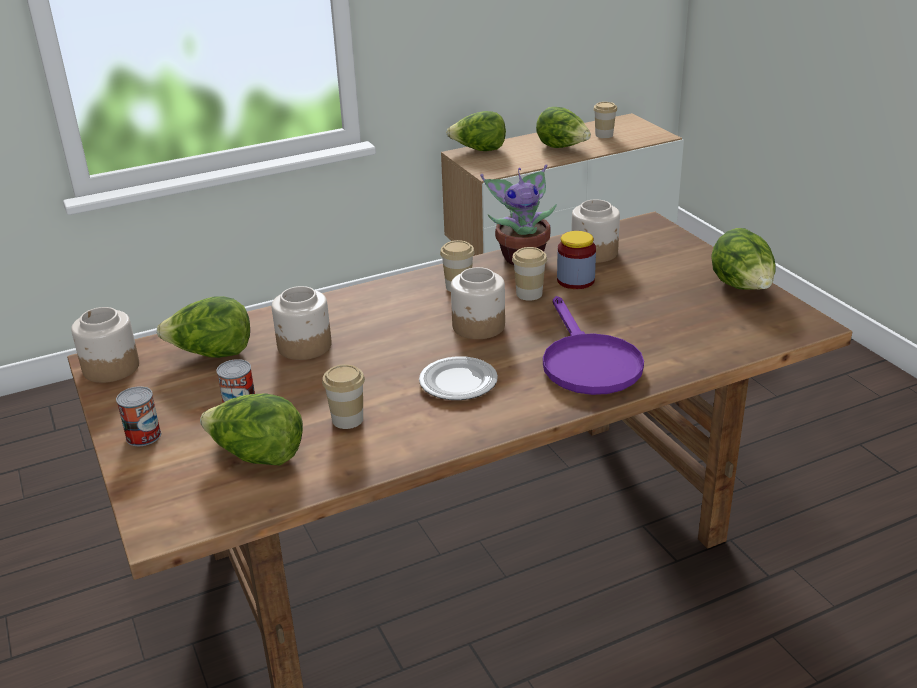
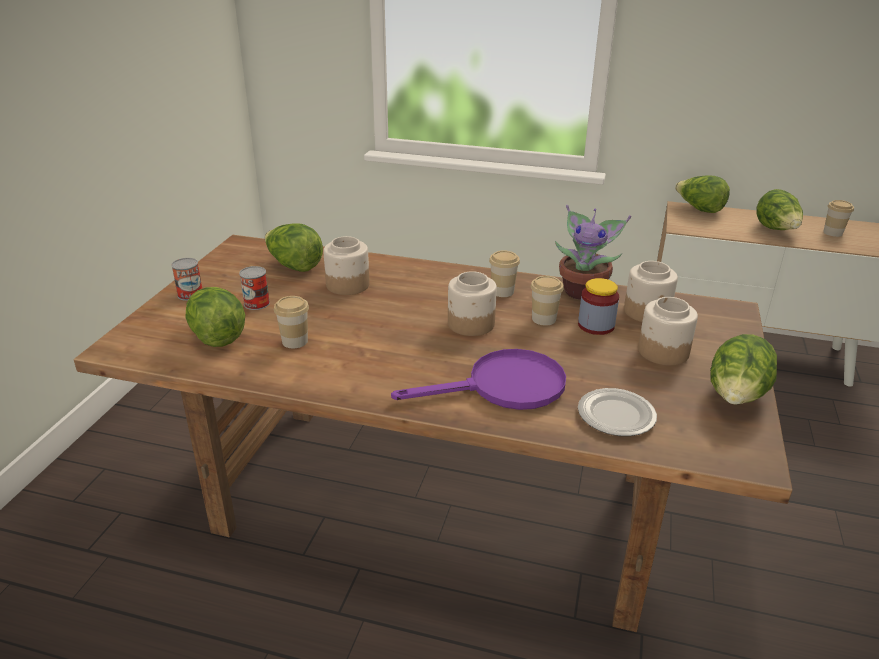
camera: 40 degrees right, 0 degrees up
(110, 367) = (238, 250): jar -> jar (662, 351)
(458, 383) = (394, 354): plate -> plate (615, 416)
(587, 362) = (503, 387): purple frying pan -> purple frying pan turned 135 degrees counterclockwise

